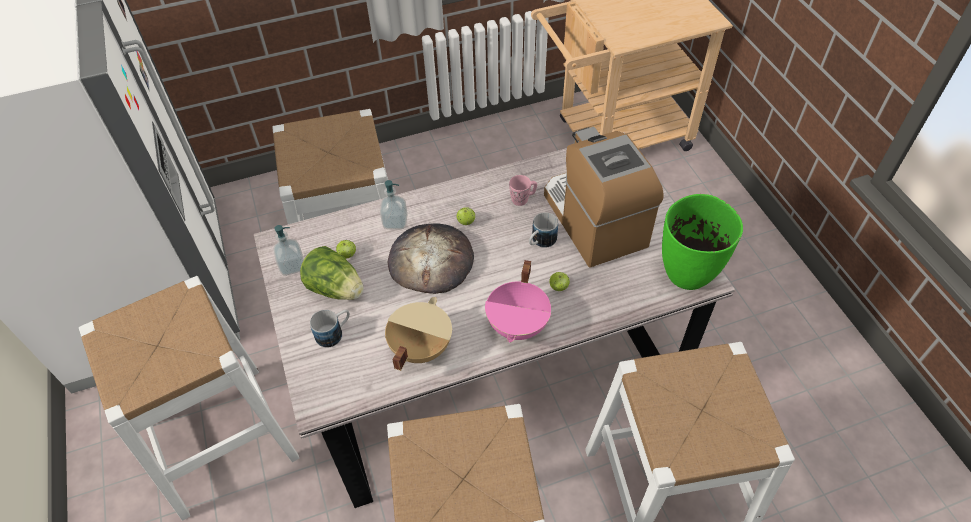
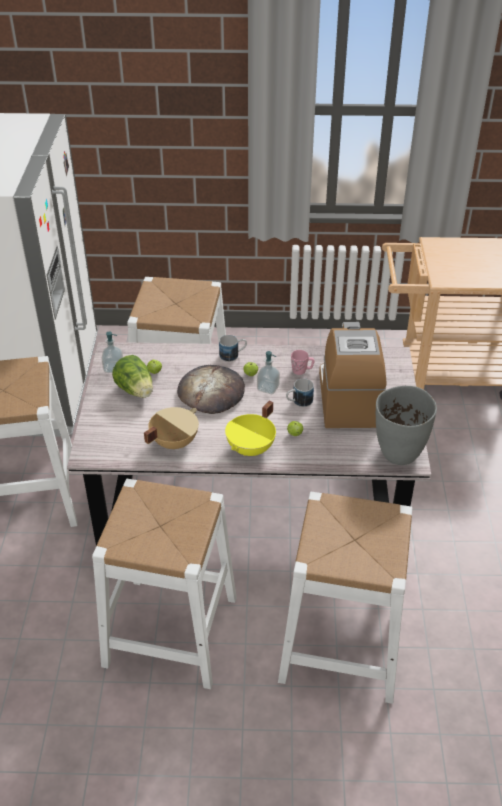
camera: 20 degrees right, 10 degrees down
(334, 333) = (120, 416): mug -> mug (233, 355)
(395, 222) = (199, 360): soap dispenser -> soap dispenser (268, 388)
(519, 325) = (251, 449): pink cooking pot -> yellow cooking pot
(687, 275) = (399, 454): green vase -> grey vase

